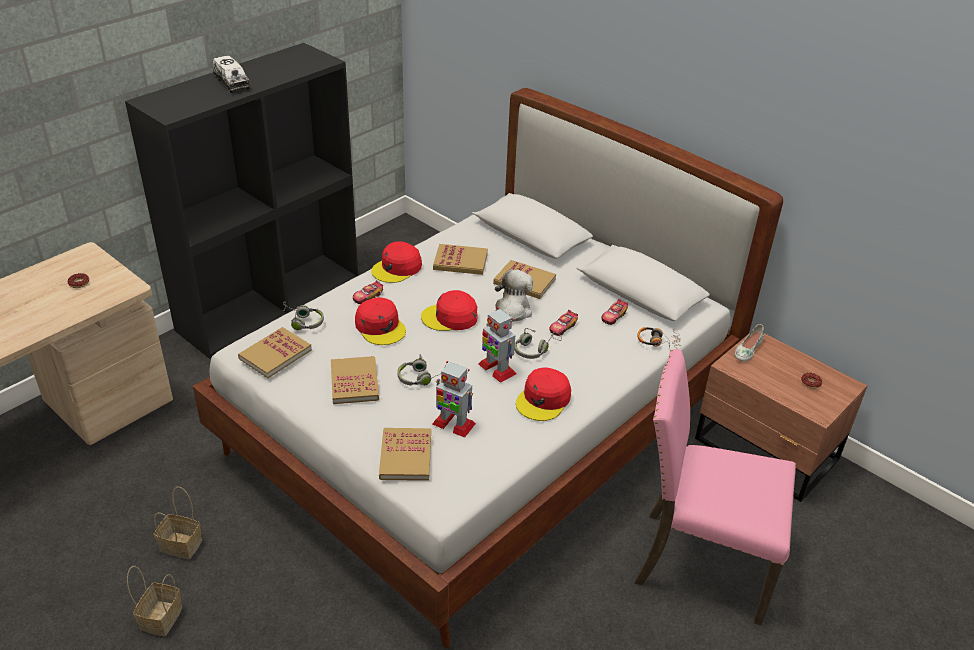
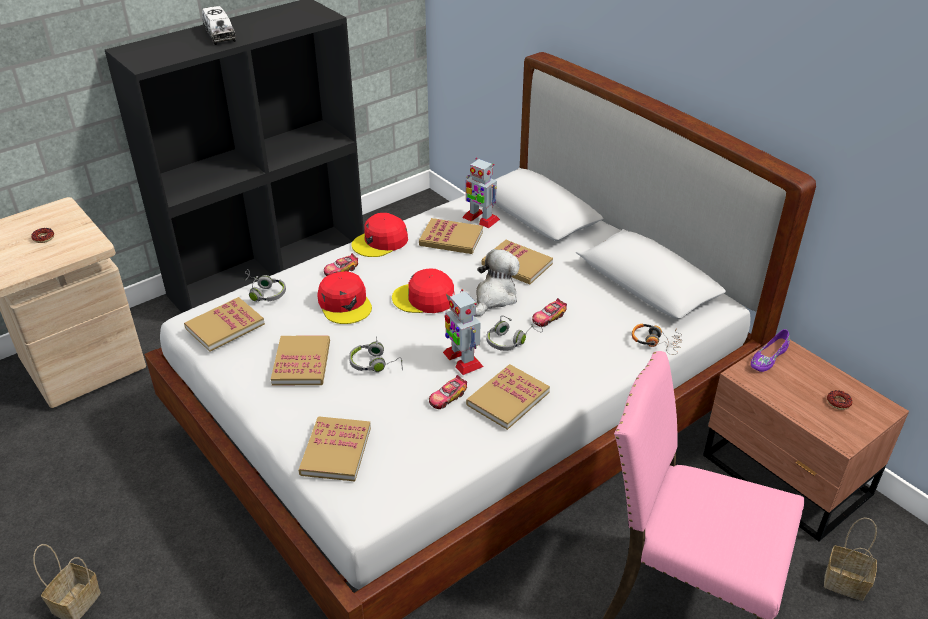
camera: 10 degrees right, 0 degrees up
(182, 545) = (118, 524): basket -> basket (846, 582)
(453, 424) = (398, 418): toy robot -> toy robot (480, 218)
(543, 400) = (508, 398): red cap -> book
(613, 316) = (609, 309): toy car -> toy car (447, 397)
(747, 349) = (767, 358): white shoe -> purple shoe

